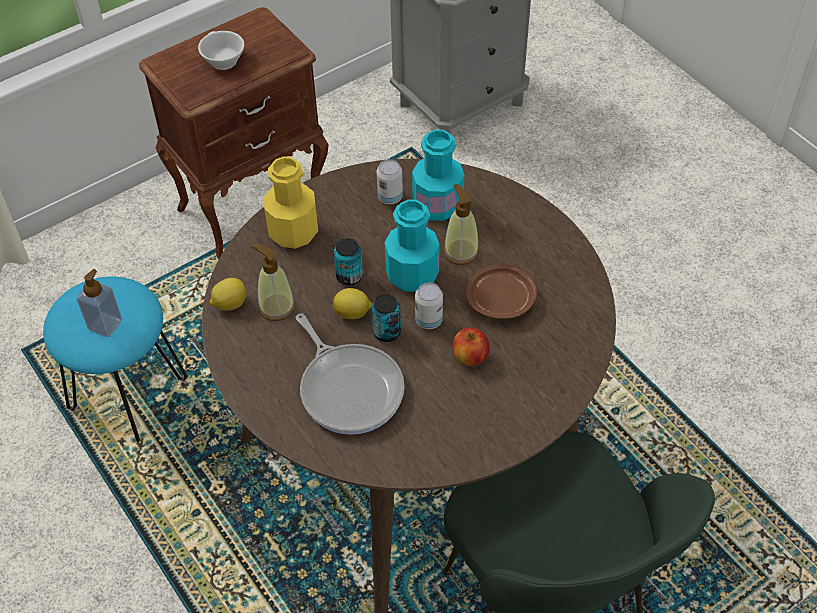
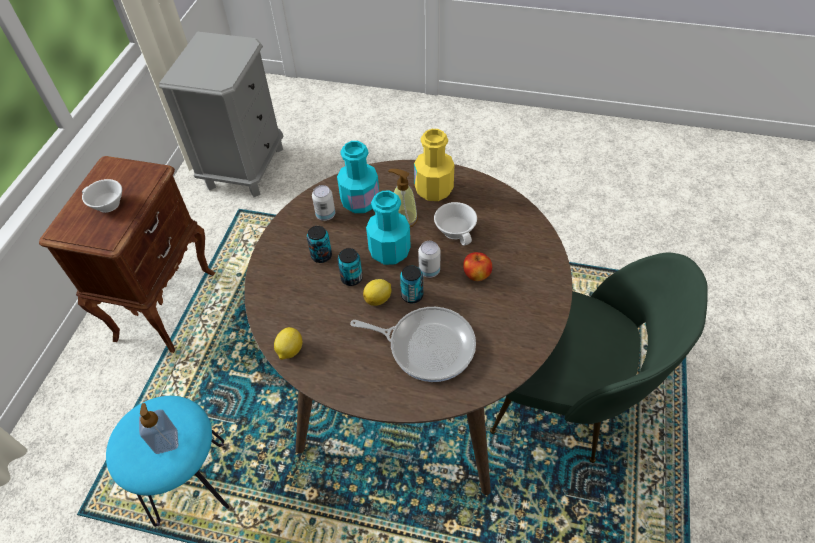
camera: 40 degrees left, 0 degrees up
(276, 307) = (324, 330): soap dispenser -> none
(293, 232) = (284, 275): yellow bottle -> yellow bottle (434, 189)
(345, 235) = (321, 256): none -> can
(501, 300) = (457, 230): brown plate -> white cup

